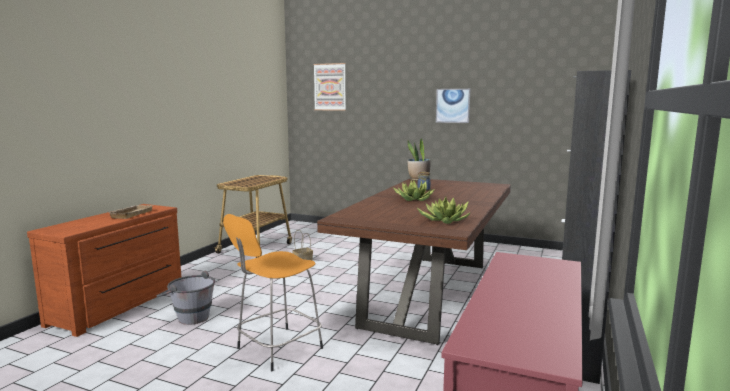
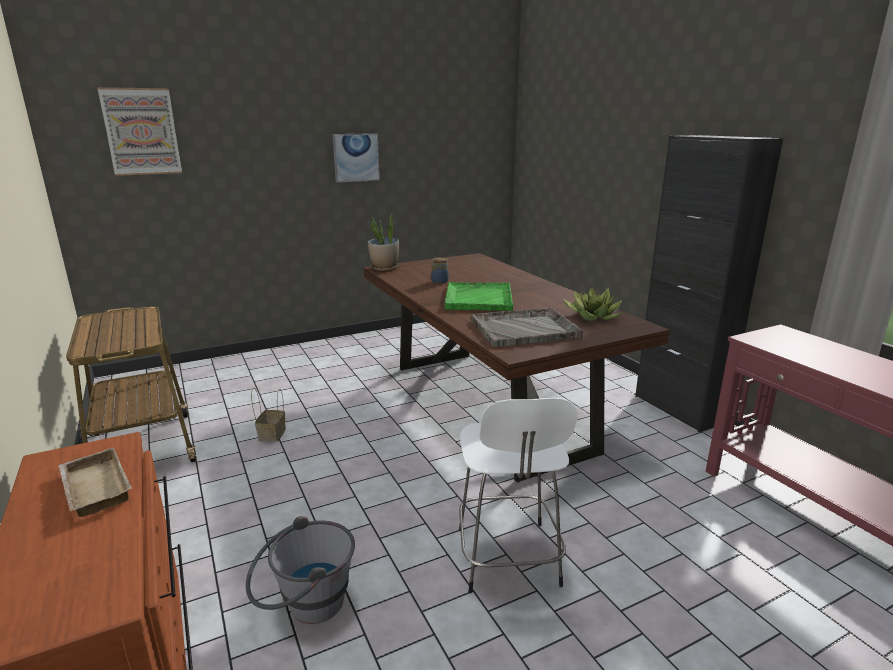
camera: 50 degrees left, 10 degrees up
(277, 349) = (508, 559): orange stool -> white stool
(381, 214) = (525, 329): none -> grey tray
(413, 199) = (478, 298): potted plant -> green tray

